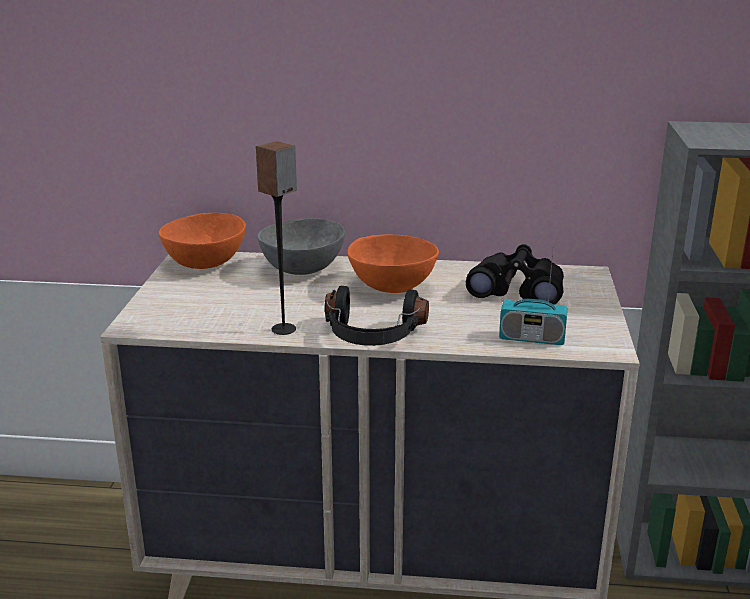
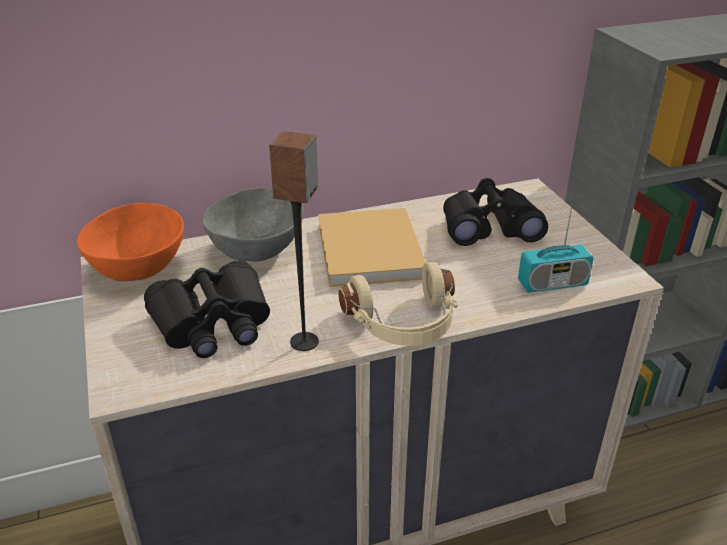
camera: 25 degrees left, 10 degrees up
(228, 304) = (213, 323): none -> black binoculars
(372, 336) = (404, 324): black headphones -> beige headphones
(392, 288) = (370, 253): orange bowl -> beige book

